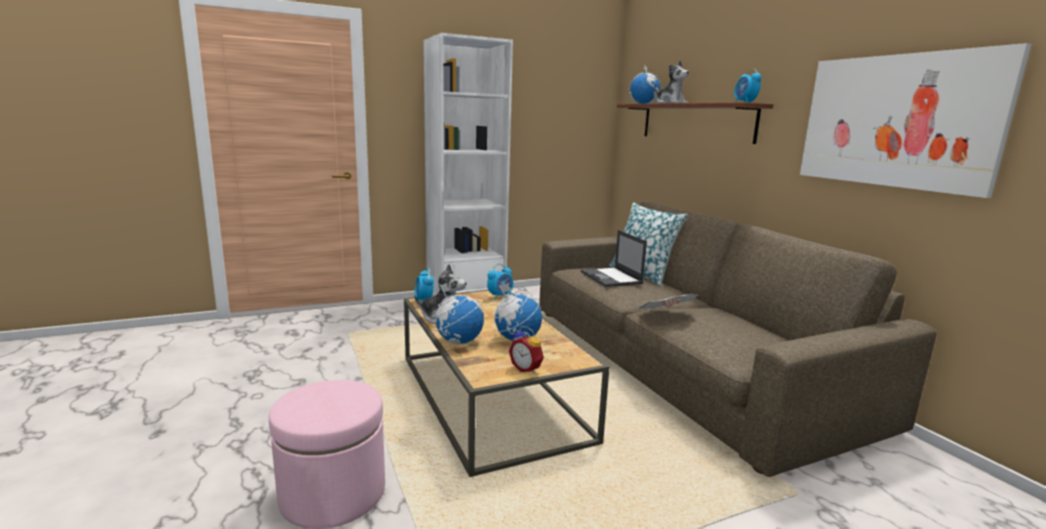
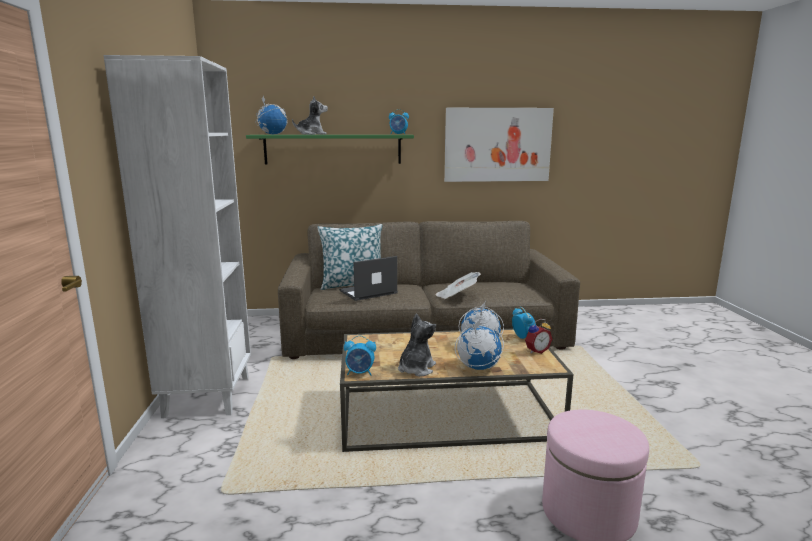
camera: 70 degrees left, 0 degrees up
(500, 296) = (370, 339): alarm clock -> alarm clock (523, 337)
(611, 278) = (367, 292): laptop -> laptop turned 150 degrees clockwise
(695, 122) = (333, 149): brown shelf -> green shelf

